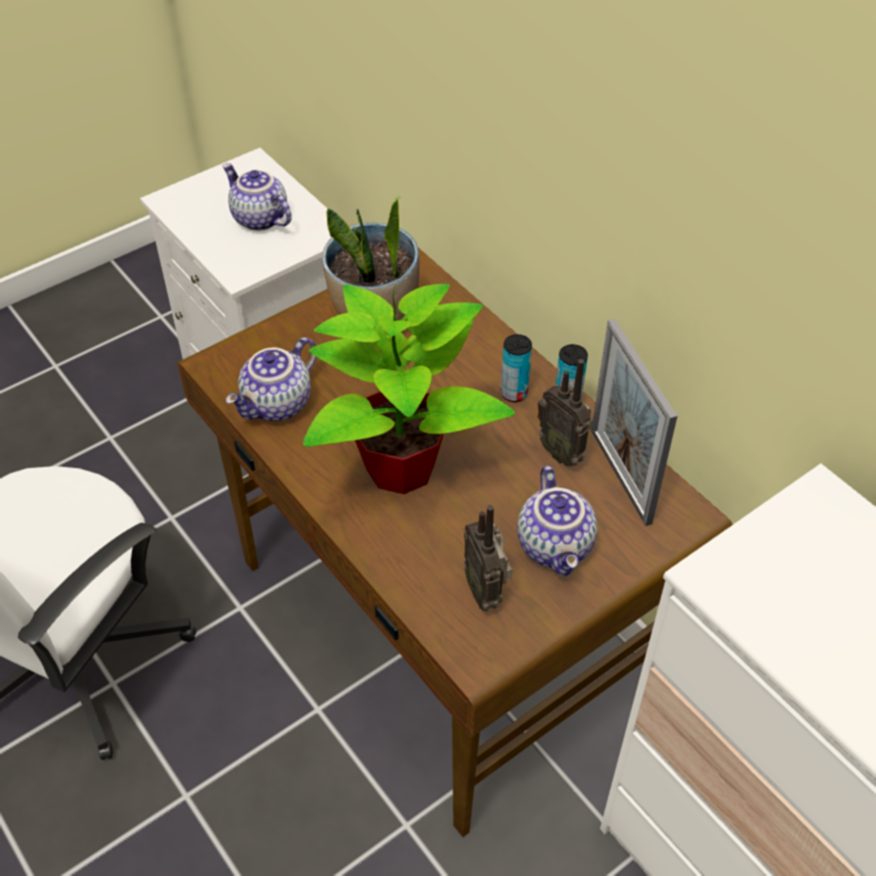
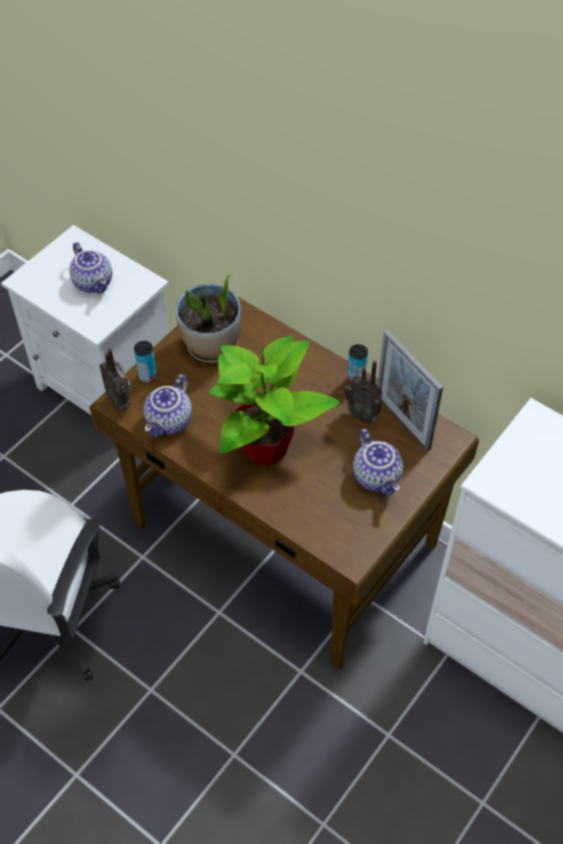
camera: 15 degrees left, 5 degrees up
(258, 219) = (94, 282): teapot -> teapot turned 150 degrees counterclockwise
(486, 591) = (344, 515): radio -> radio (120, 401)
(514, 393) = (320, 380): can -> can (148, 377)

